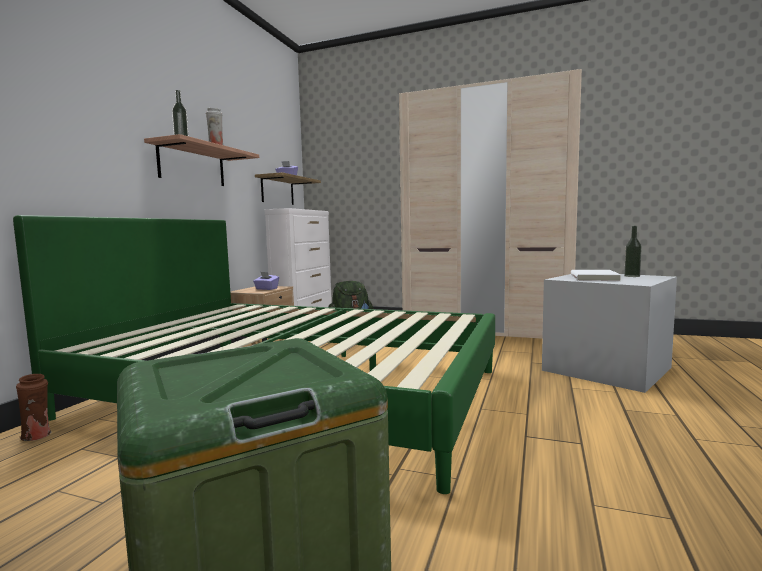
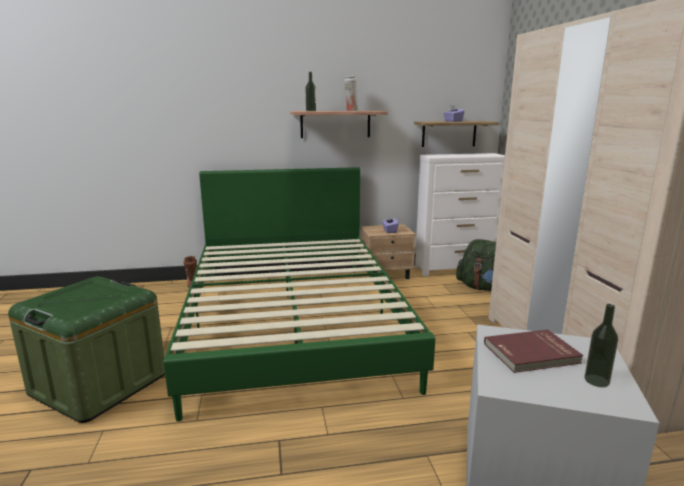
camera: 60 degrees right, 10 degrees up
(595, 278) = (532, 354): white book -> red book

